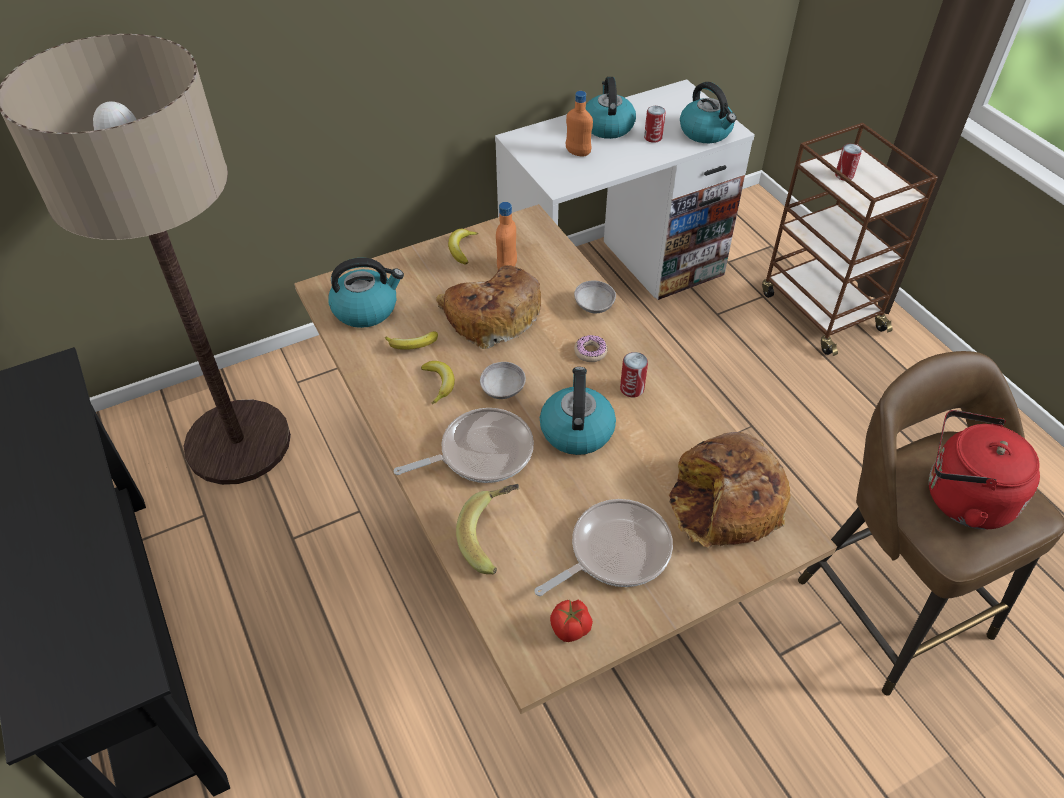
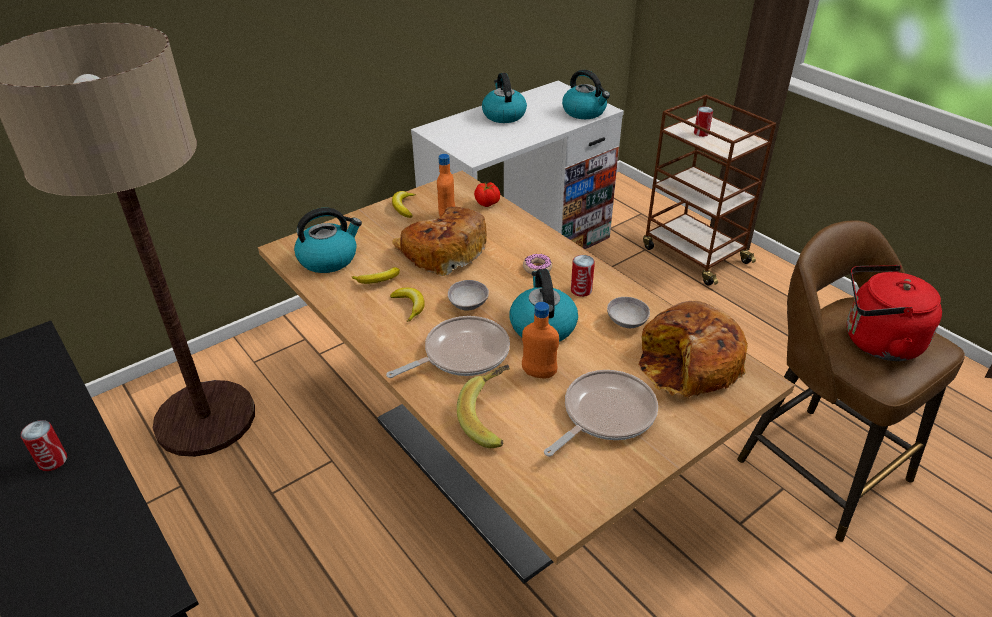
camera: 10 degrees left, 10 degrees down
(571, 628) = (584, 482): tomato -> tomato (487, 203)
(578, 153) = (484, 134): orange bottle -> orange bottle (539, 373)
(594, 306) = (530, 235): grey bowl -> grey bowl (627, 322)
(653, 137) = (543, 119): can -> can (53, 461)

